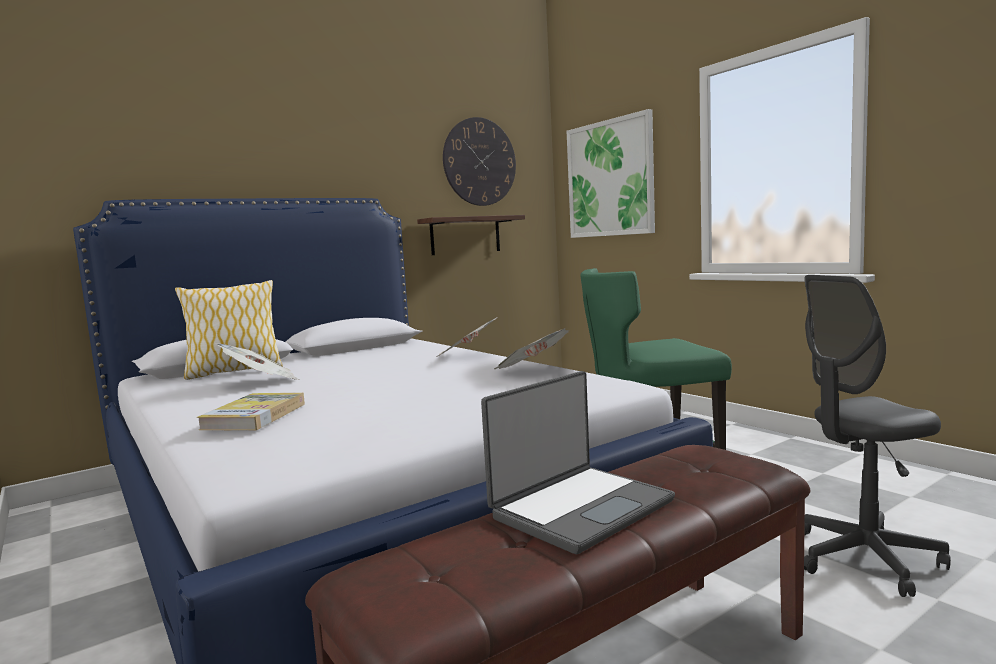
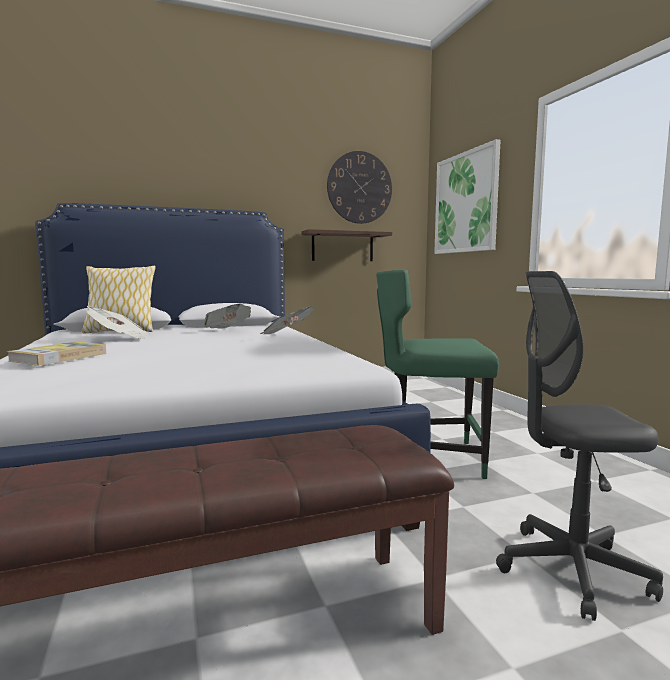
camera: 15 degrees right, 0 degrees up
(532, 370) = (311, 350): newspaper -> newspaper (227, 330)
(580, 508) = (192, 461): laptop -> none

